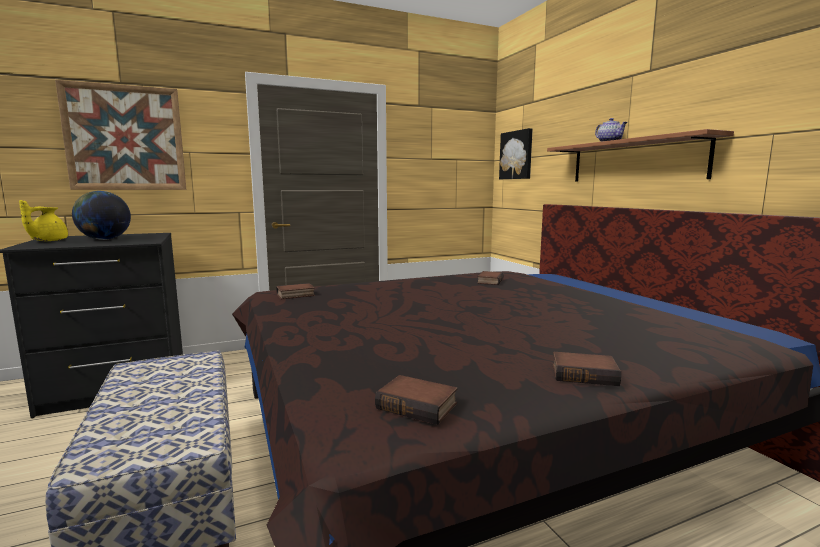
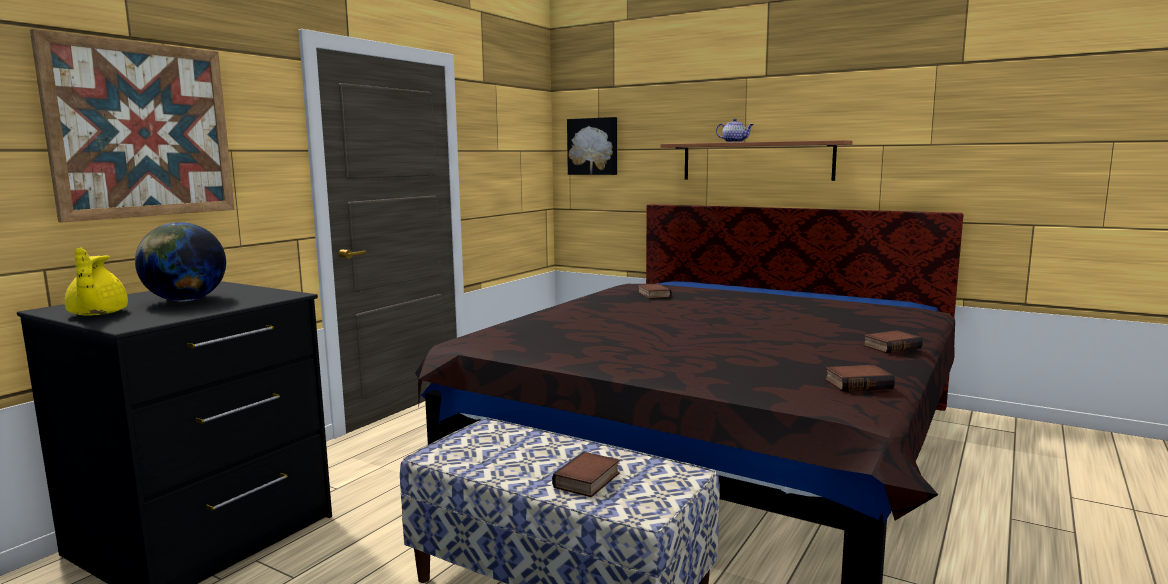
camera: 35 degrees left, 0 degrees up
(295, 295) = (511, 338): book -> book (588, 481)

